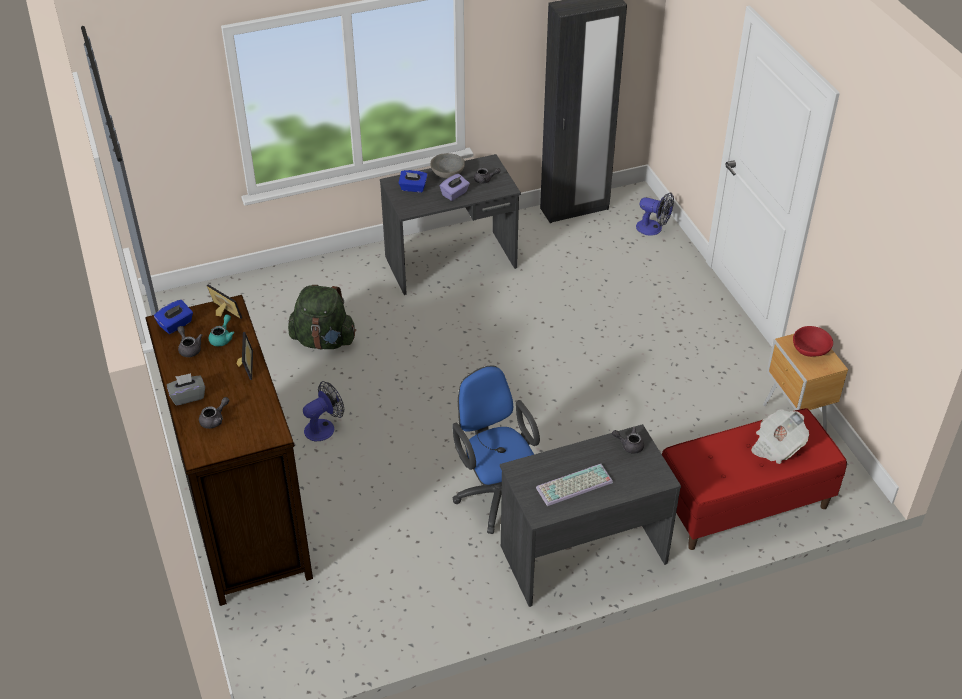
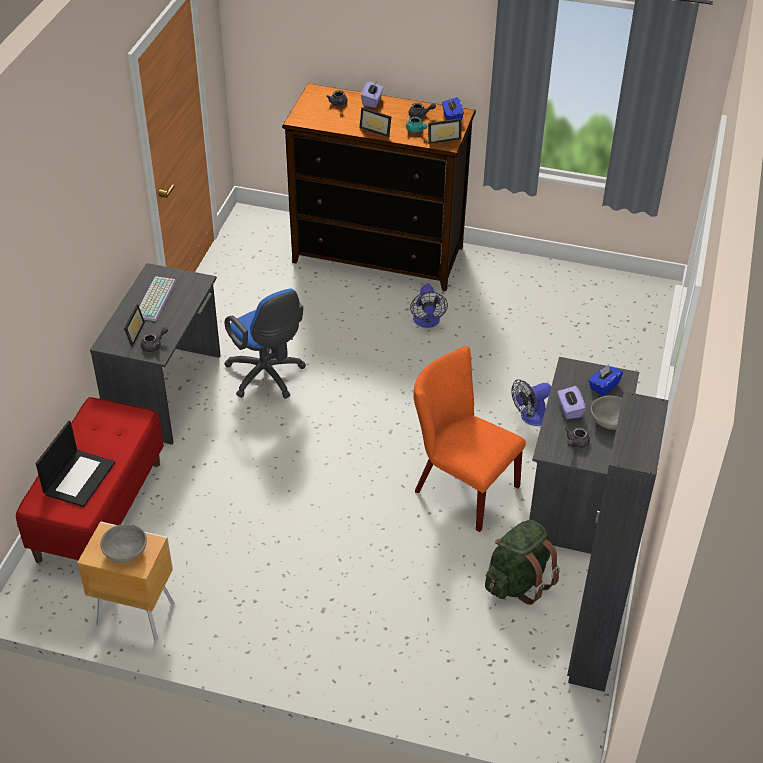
camera: 125 degrees right, 0 degrees up
(188, 396) = (372, 101): grey tissue box -> purple tissue box
(324, 340) = (530, 363): green backpack -> green backpack (518, 581)
(496, 494) = (267, 377): blue office chair -> blue office chair turned 45 degrees clockwise
(502, 318) = (460, 487): none -> orange chair
(632, 470) = (132, 333): none -> picture frame
(653, 229) = (499, 703): fan -> fan (530, 417)
(776, 446) = (79, 477): newspaper -> laptop
(809, 350) = (126, 551): red bowl -> grey bowl

